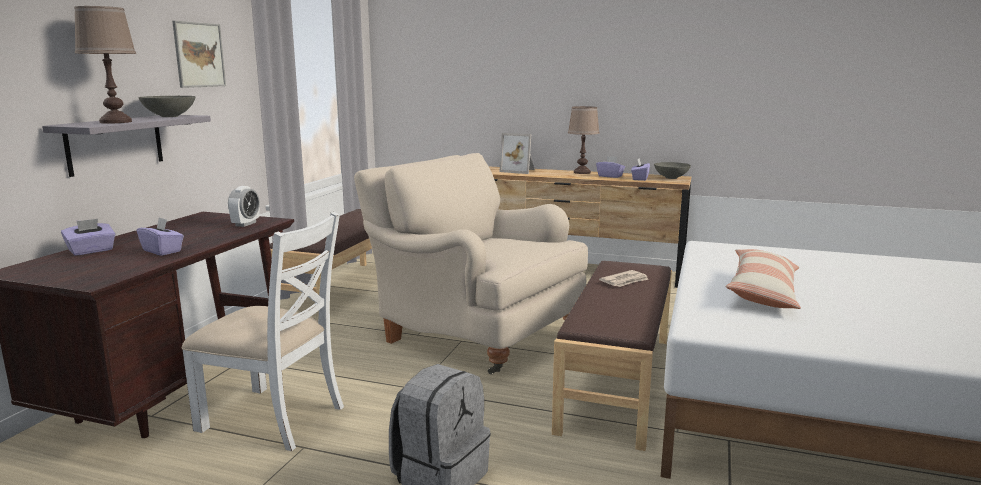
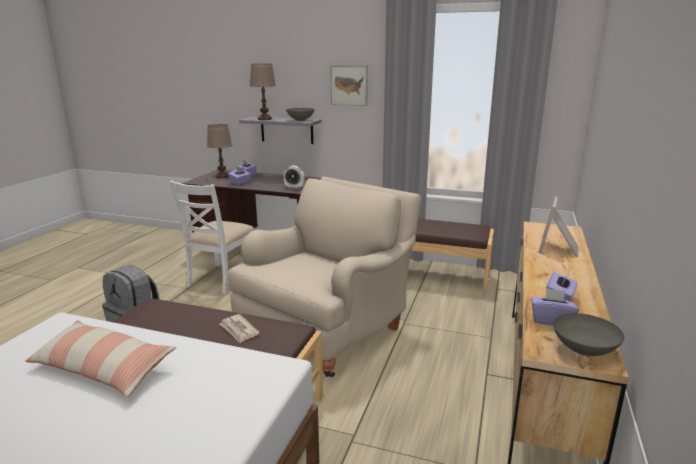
camera: 90 degrees right, 5 degrees up
(582, 172) = (579, 283): brown table lamp -> brown table lamp (222, 176)

